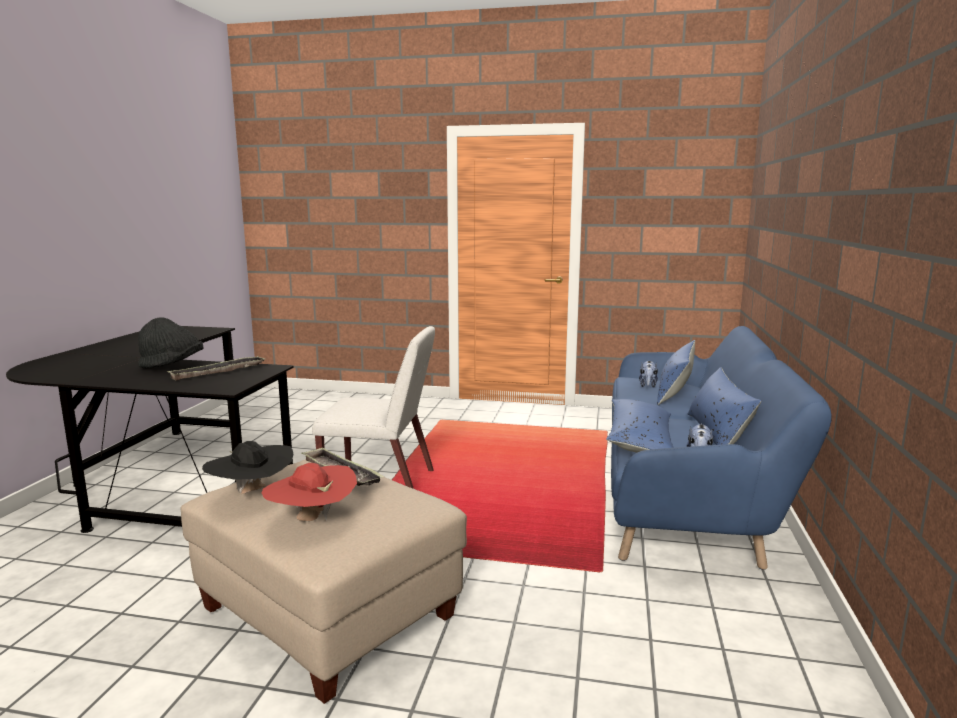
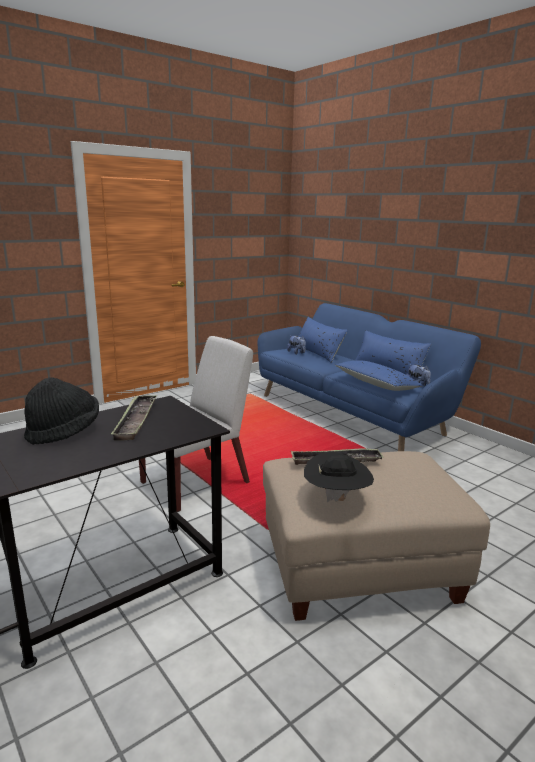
camera: 50 degrees left, 5 degrees up
(312, 520) = (408, 491): red hat -> none

